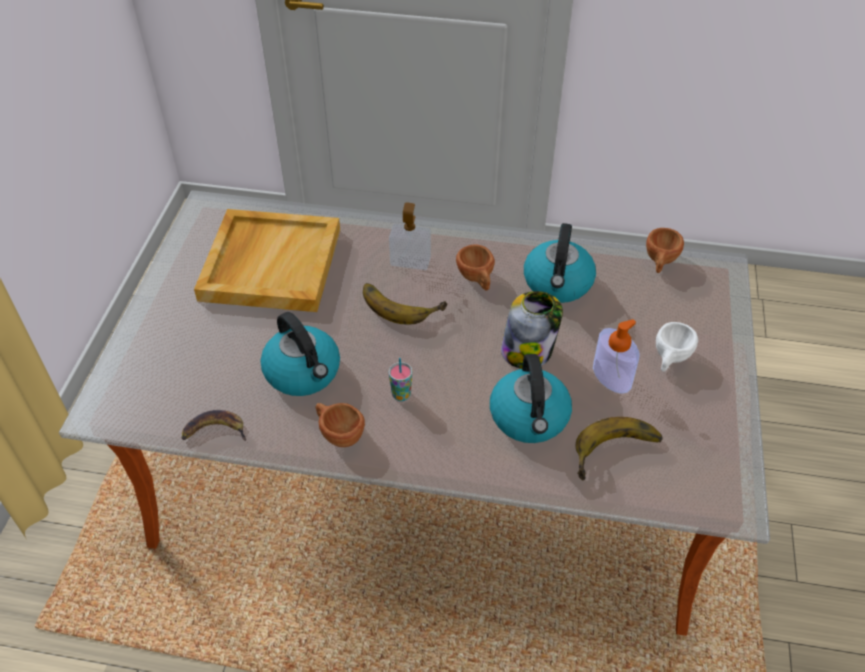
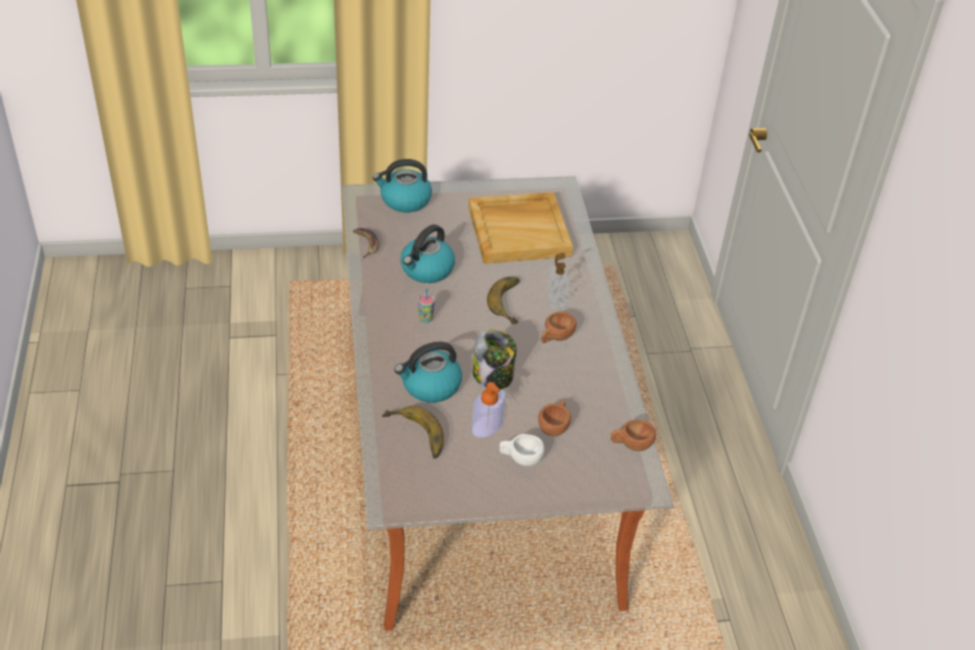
camera: 70 degrees right, 5 degrees down
(338, 433) = (383, 296): brown cup -> brown cup (554, 426)
(558, 284) = (572, 384): kettle -> kettle (404, 200)

